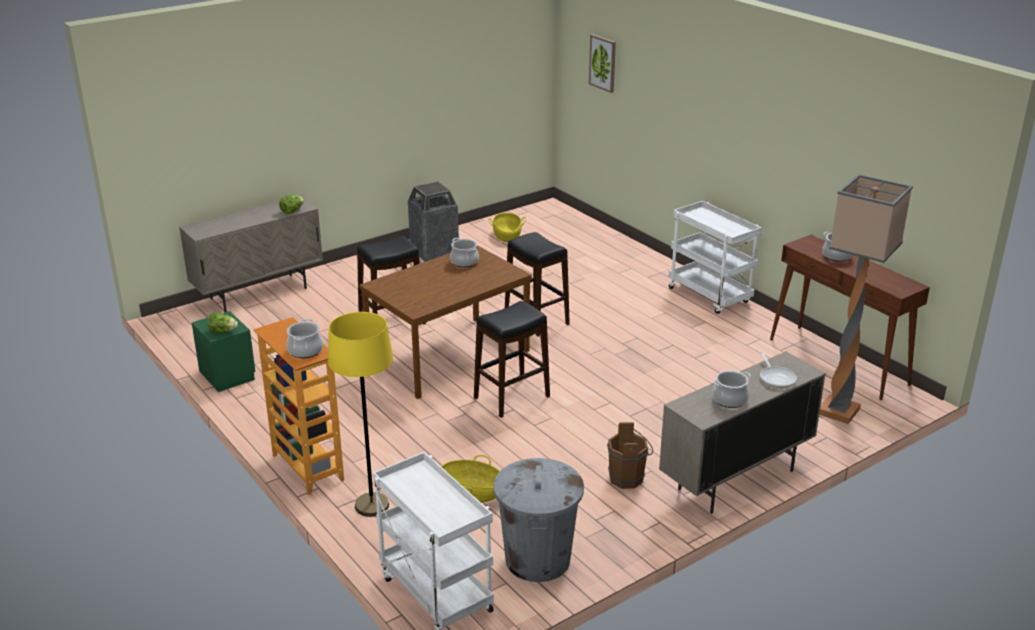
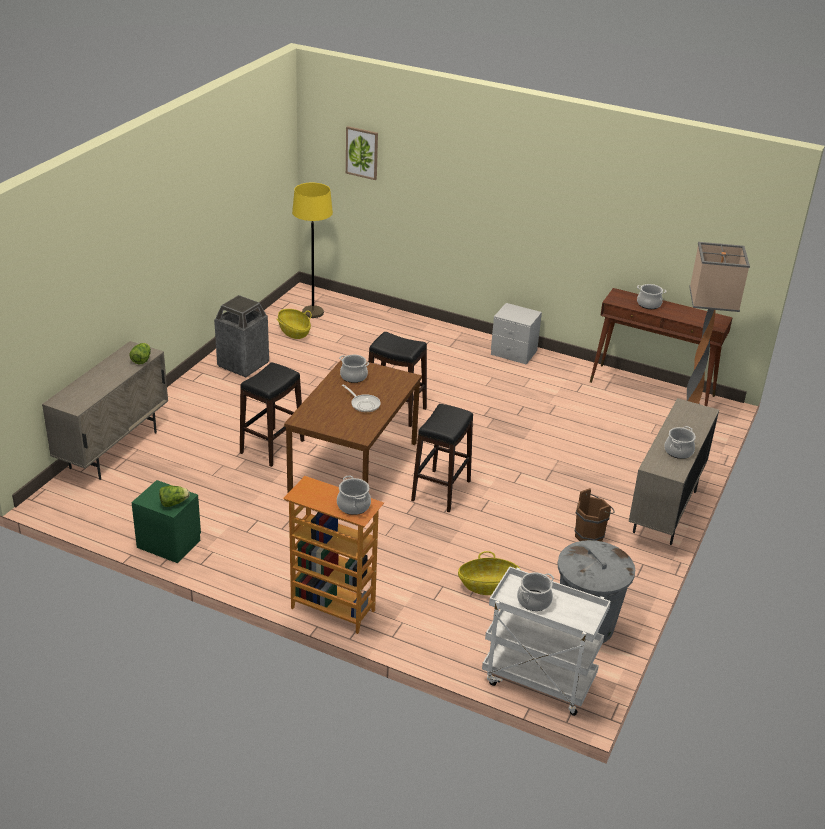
camera: 30 degrees left, 5 degrees up
(372, 505) = (419, 625): yellow floor lamp -> yellow floor lamp (313, 312)
(420, 491) = (534, 601): none -> cooking pot
(710, 296) = (513, 353): white cart -> grey nightstand
(776, 378) = (692, 423): frying pan -> frying pan (364, 404)

